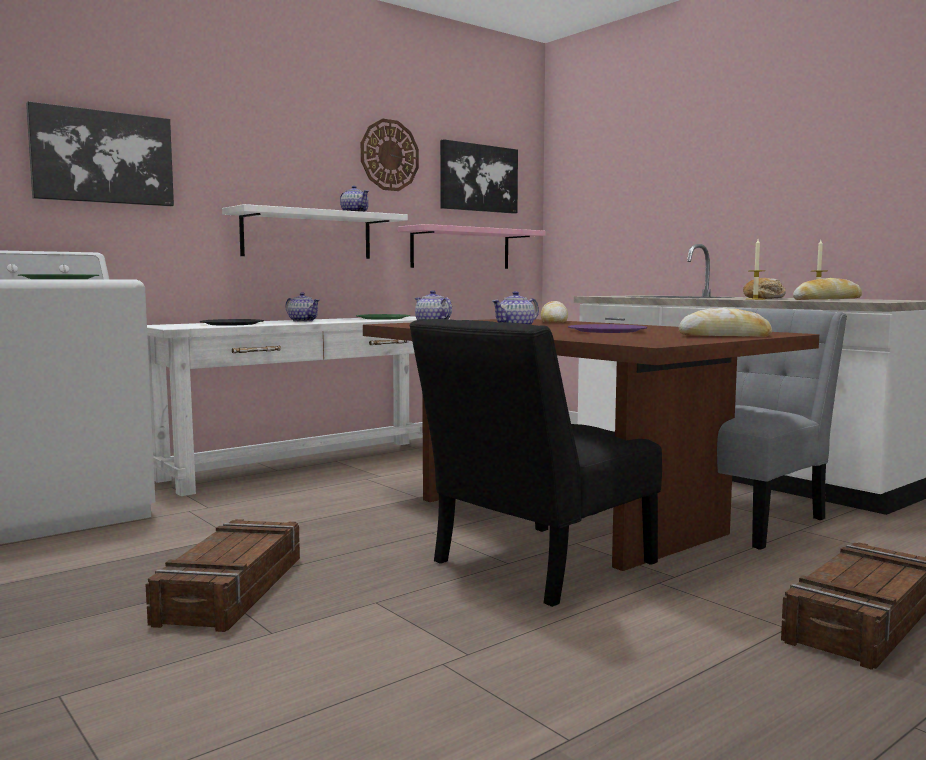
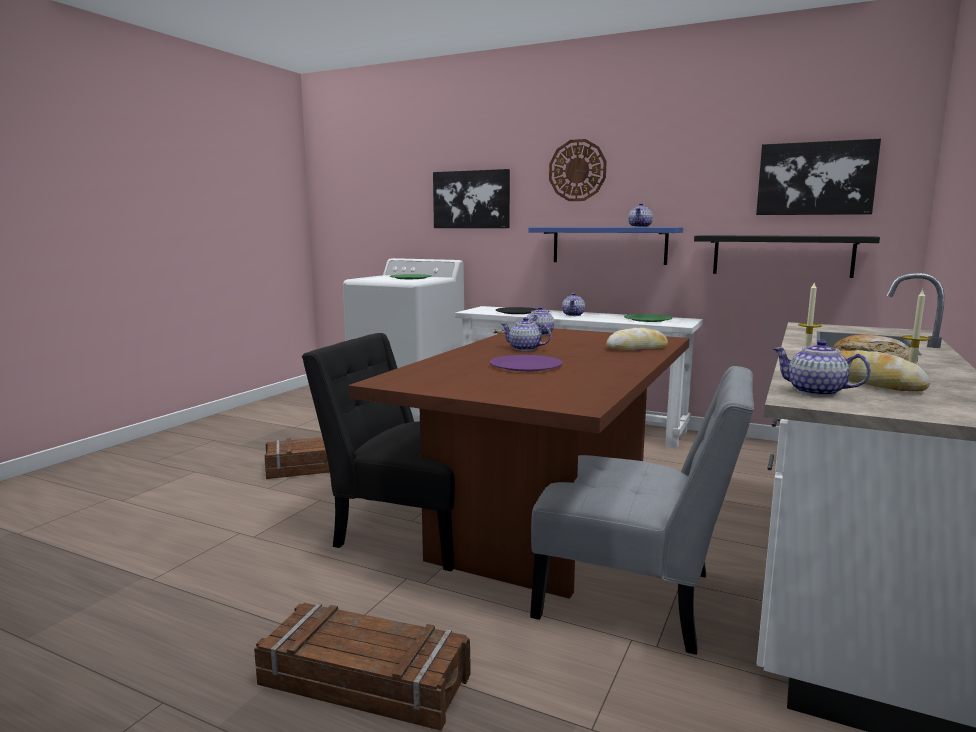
camera: 65 degrees right, 5 degrees up
(307, 235) = (609, 245): white shelf -> blue shelf
(389, 155) = (696, 169): wall clock -> wall clock (577, 170)
(461, 249) = (782, 255): pink shelf -> black shelf
(724, 336) = (500, 392): bread -> none
(852, 301) = (816, 392): none -> teapot

